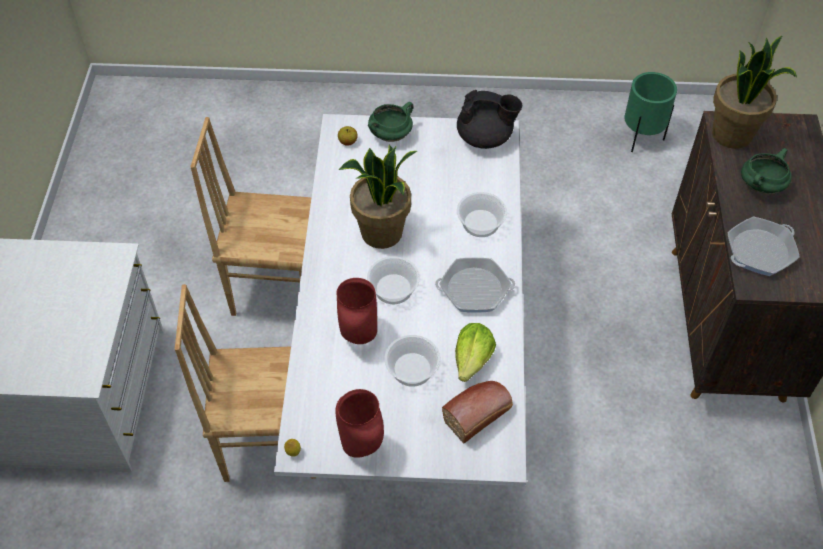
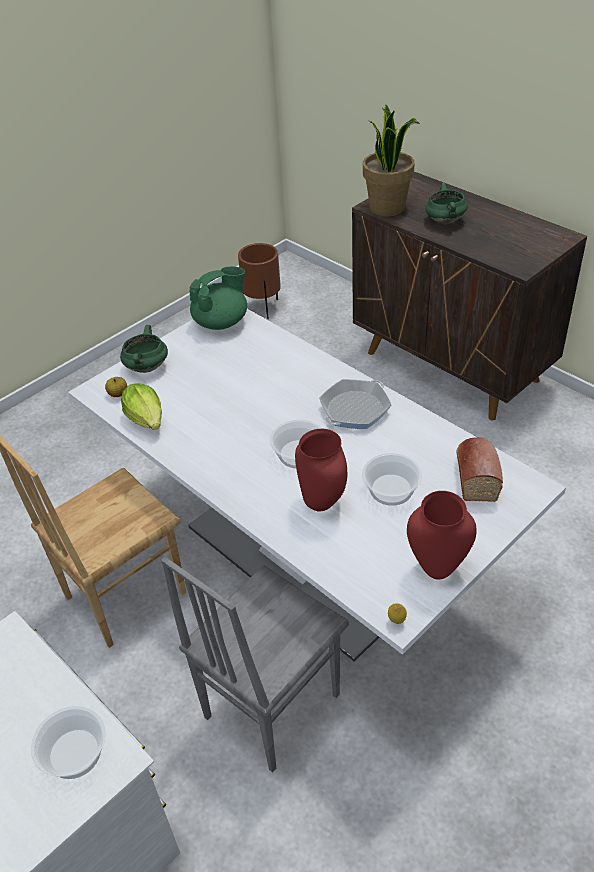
camera: 45 degrees left, 10 degrees down
(270, 442) = (269, 705): brown chair -> grey chair
(382, 233) = (236, 428): potted plant -> none
(472, 360) = (420, 449): lettuce -> lettuce (147, 419)
(481, 223) = (297, 369): bowl -> bowl (75, 752)
(485, 138) = (221, 322): black teapot -> green teapot
(641, 139) = (263, 308): green planter -> brown planter
(760, 251) = (497, 250): frying pan -> none

